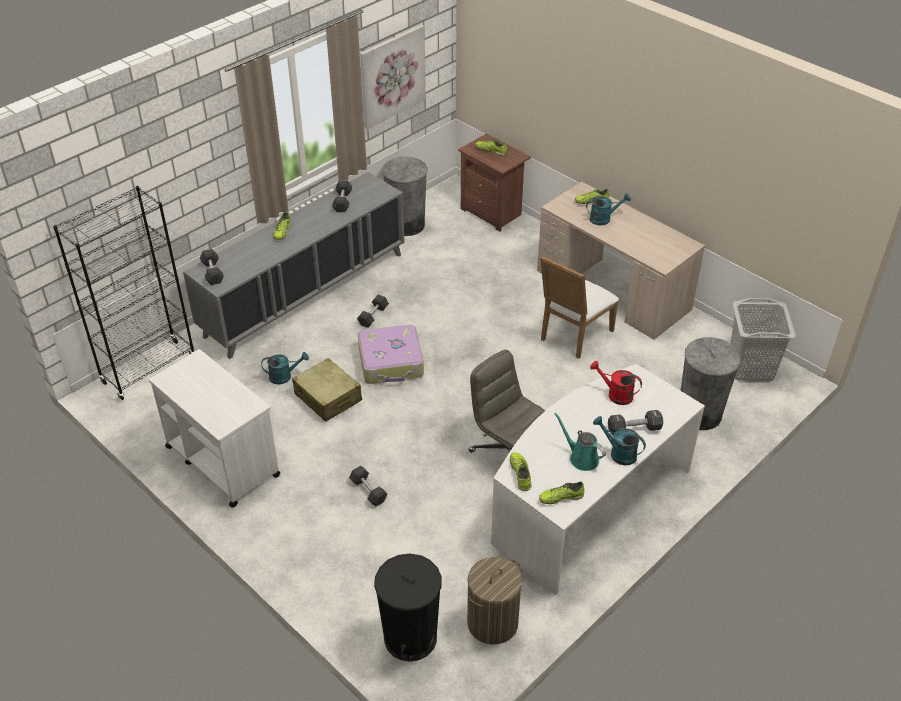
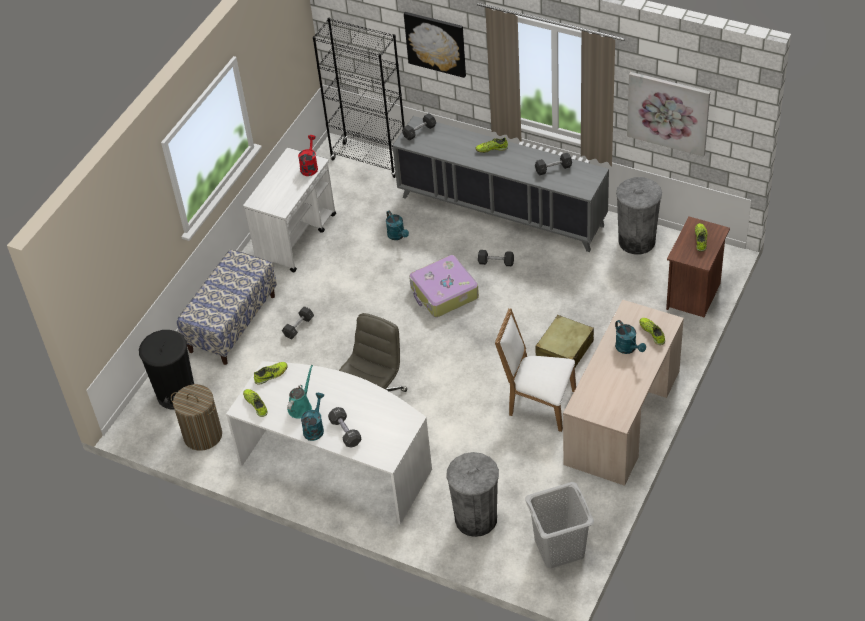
camera: 75 degrees right, 5 degrees up
(177, 166) = (436, 43): none -> picture
(324, 553) = (232, 323): none -> bench
(328, 397) = (385, 269): beige suitcase -> beige suitcase (564, 350)
(615, 394) = (381, 411): red watering can -> red watering can (309, 166)

